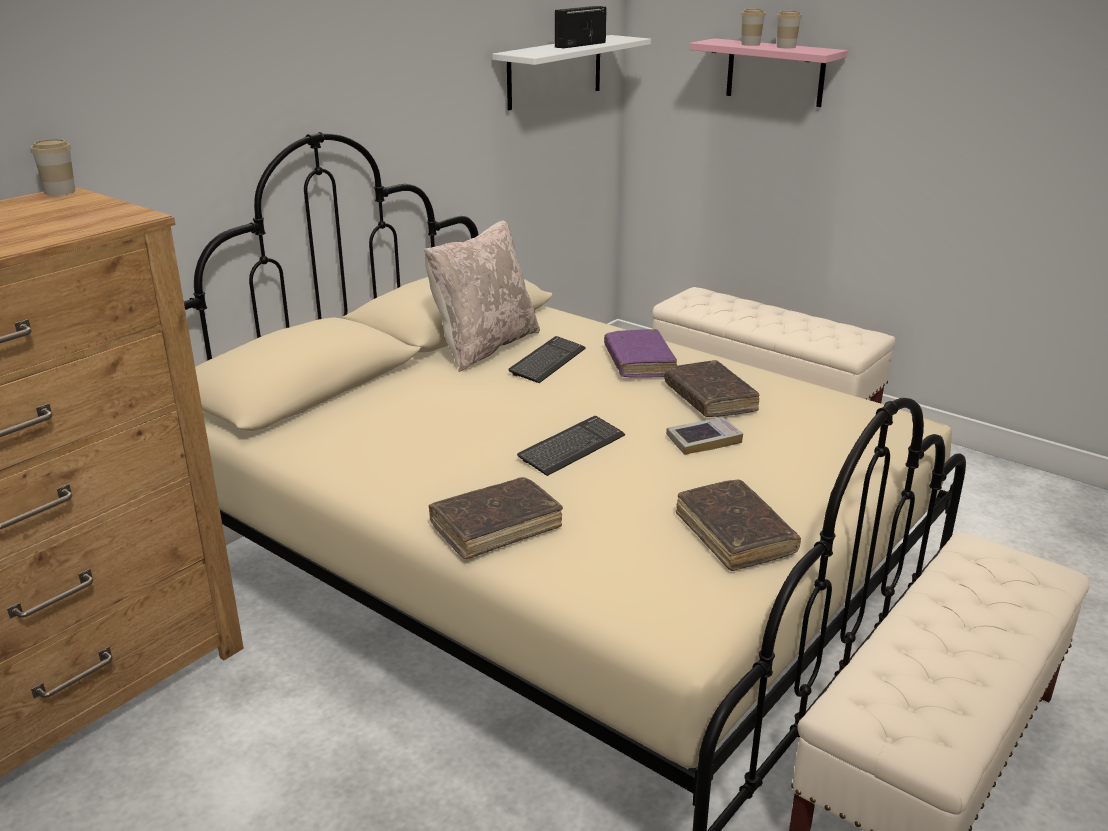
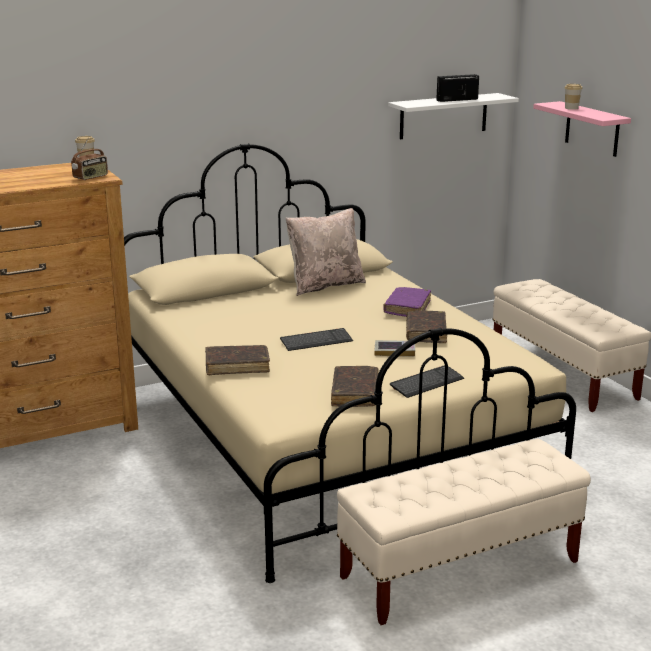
camera: 25 degrees right, 5 degrees down
(104, 218) = (91, 177): none -> radio
(547, 361) = (353, 299): keyboard -> keyboard (427, 383)
(786, 47) = (591, 112): cup -> none

